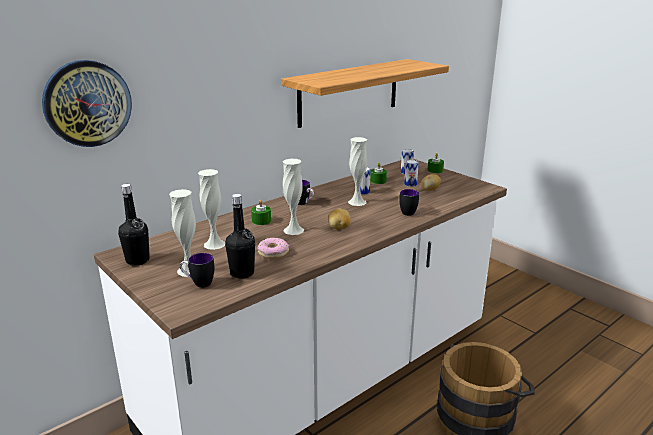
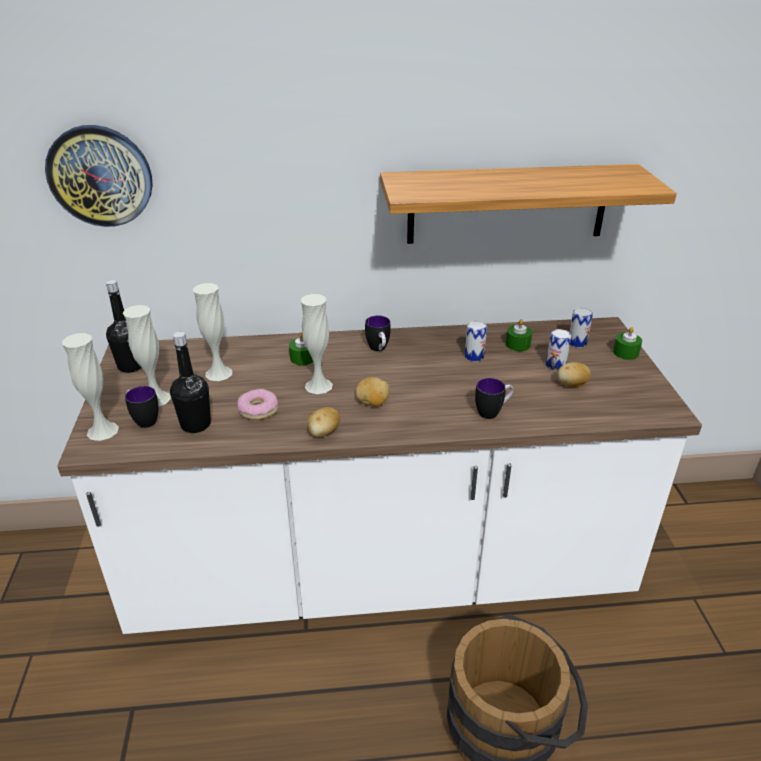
camera: 35 degrees right, 10 degrees up
(332, 250) = (323, 433): none -> potato
(357, 202) = (445, 370): white vase -> white vase (102, 431)

